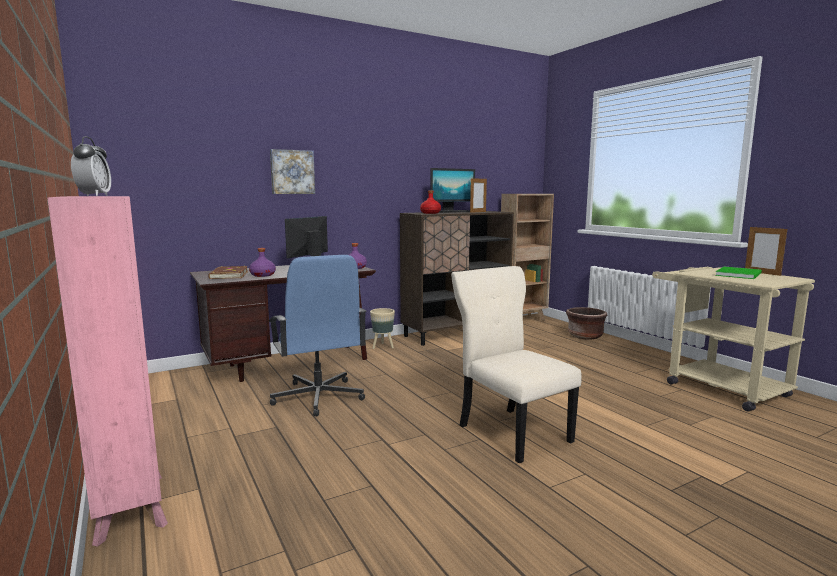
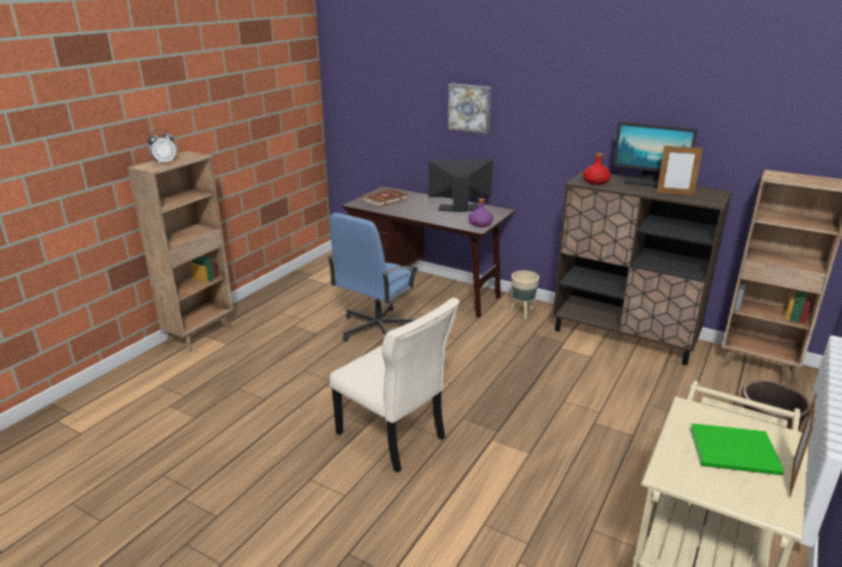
camera: 60 degrees right, 15 degrees up
(131, 506) = (201, 334): pink bookcase -> brown bookcase
(263, 275) = (398, 208): purple bottle -> none
(511, 432) = (393, 438): beige chair -> beige chair turned 105 degrees clockwise

